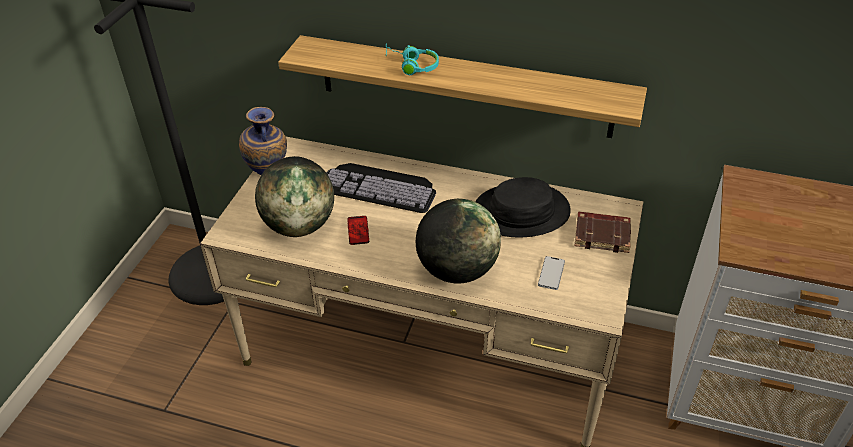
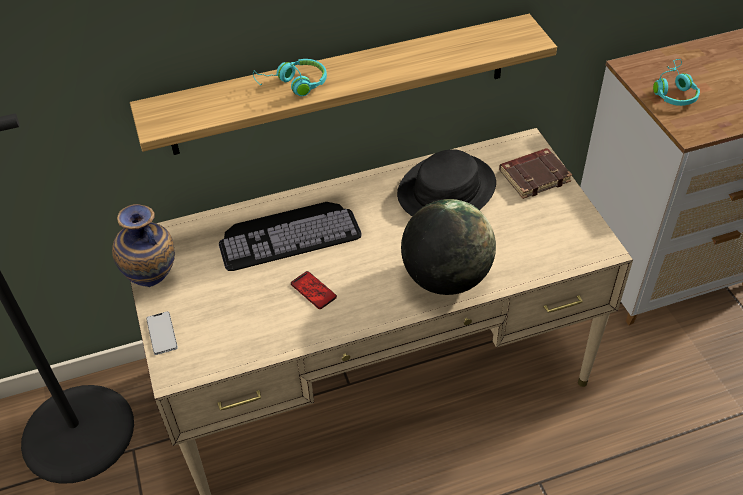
camera: 35 degrees left, 5 degrees up
(299, 226) = (247, 319): globe -> none
(551, 273) = (527, 235): phone -> phone (162, 333)
(761, 213) = (673, 91): none -> turquoise headphones

